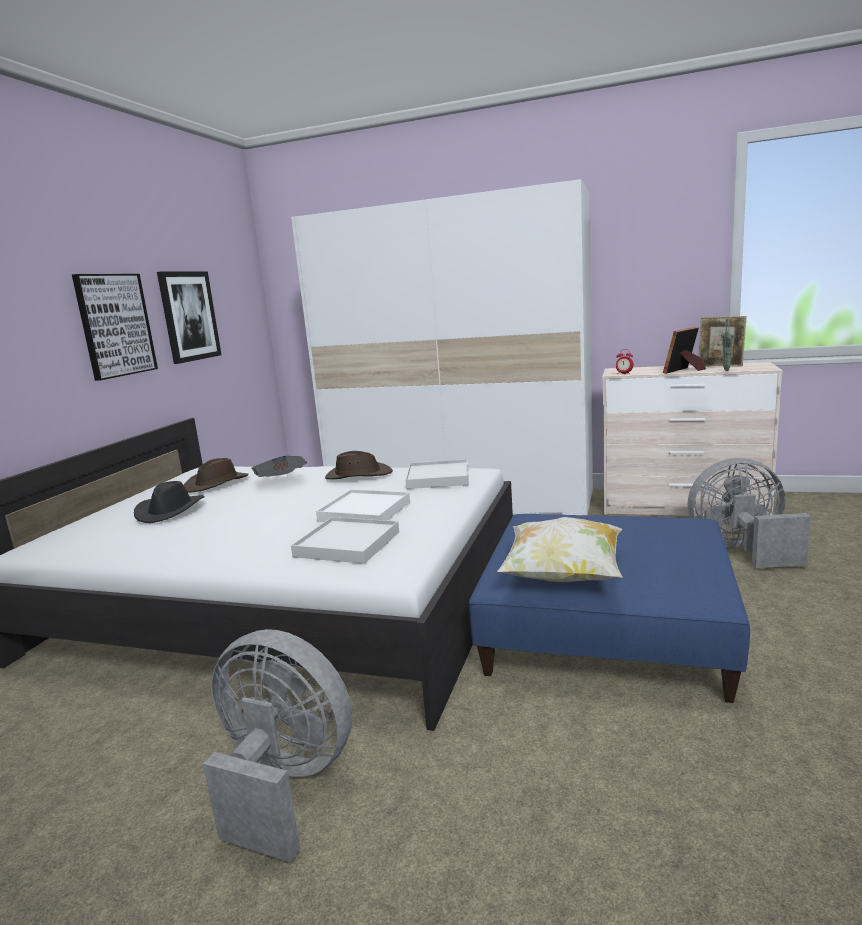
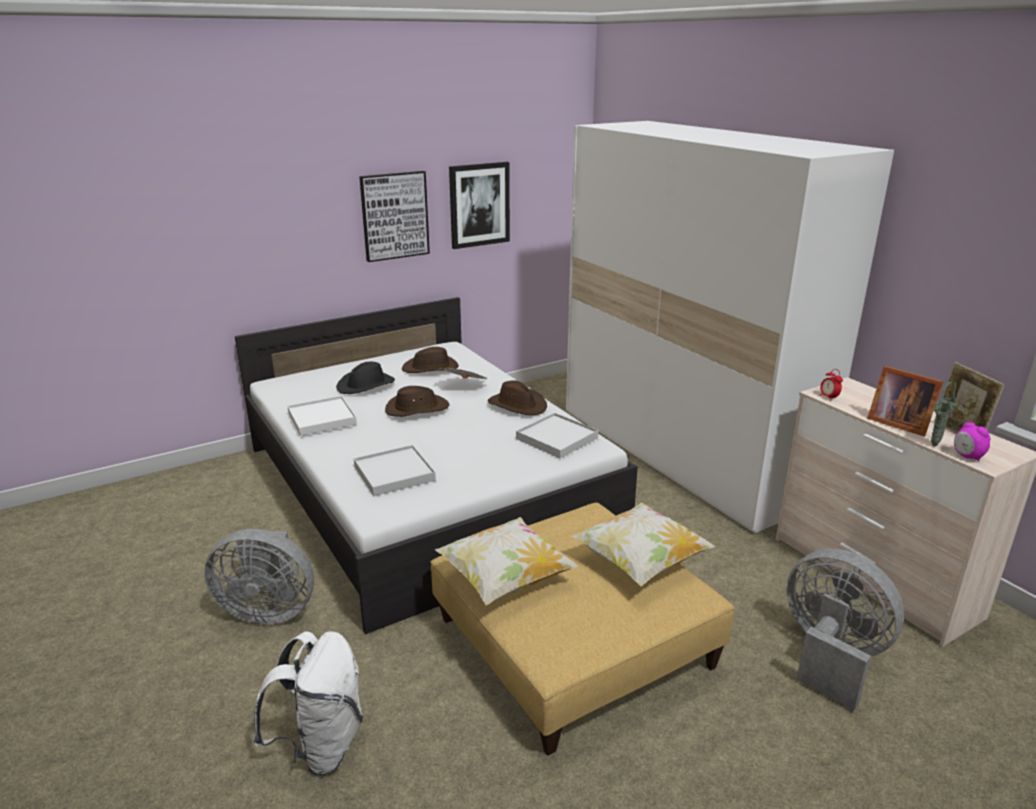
camera: 40 degrees right, 10 degrees up
(267, 505) = (416, 409): none -> brown hat
(283, 783) = (268, 610): grey fan -> grey fan turned 120 degrees clockwise
(364, 511) = (454, 448): white tray -> white tray (322, 418)
(570, 847) = (321, 746): none -> white backpack
(606, 628) = (574, 642): blue ottoman -> beige ottoman
(623, 524) = (640, 562): none -> pillow
(684, 371) = (897, 423): picture frame -> picture frame turned 135 degrees counterclockwise
(750, 369) = (967, 456): none -> alarm clock

